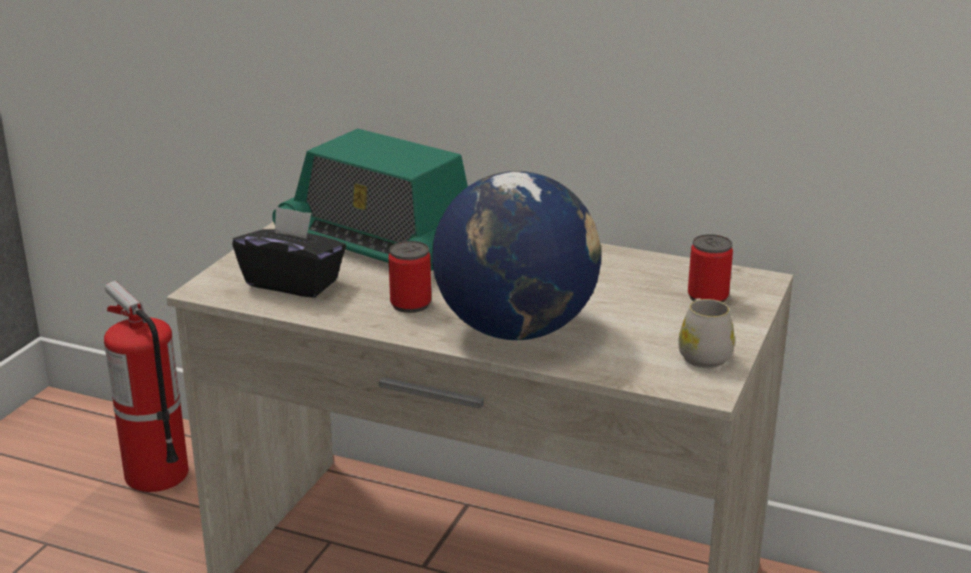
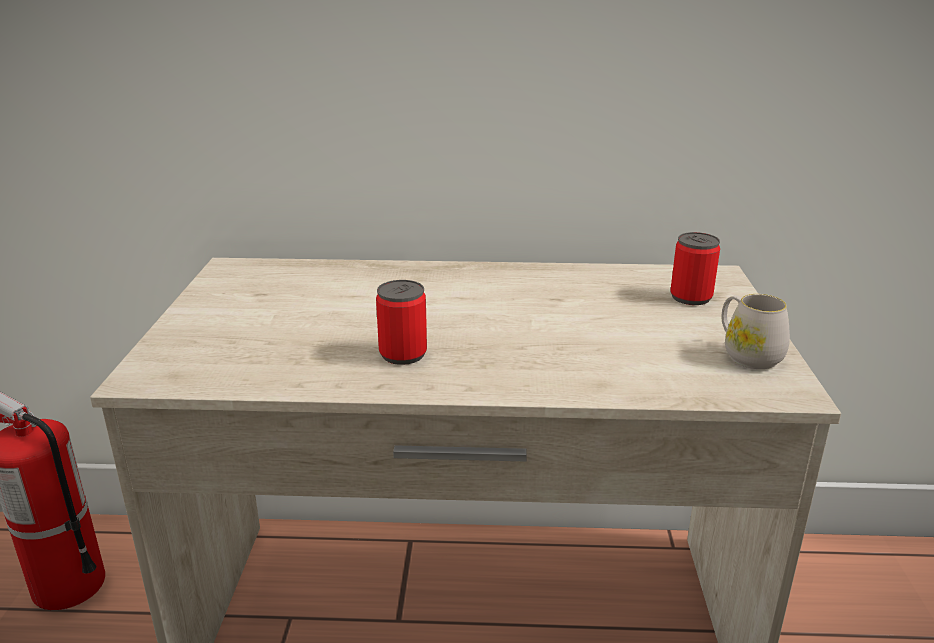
camera: 20 degrees left, 0 degrees up
(293, 283) = (248, 352): black tissue box -> none
(379, 243) = (321, 294): radio -> none
(516, 329) = (540, 362): globe -> none

